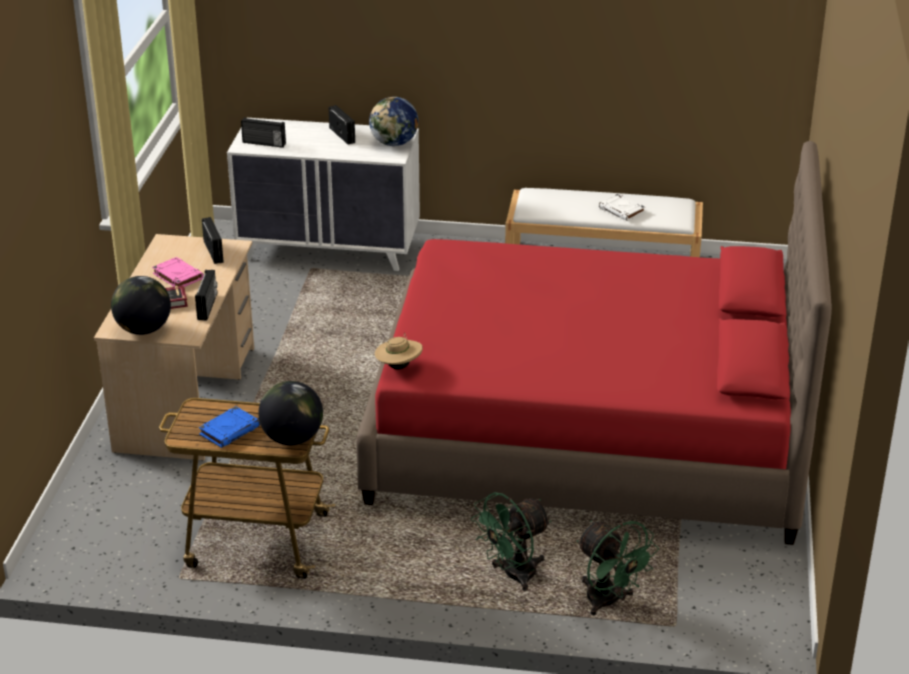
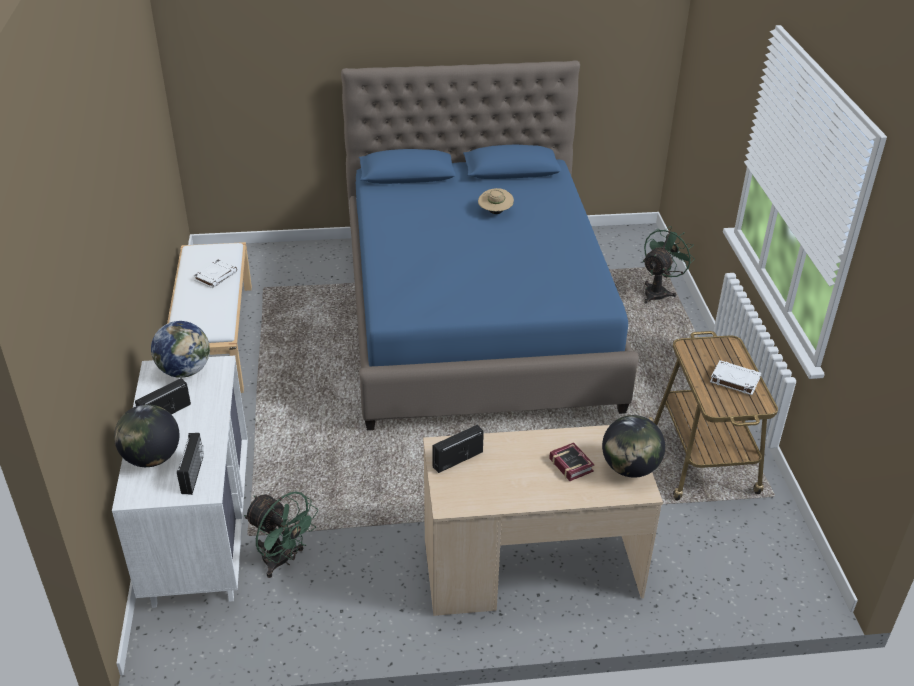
camera: 105 degrees left, 5 degrees up
(177, 276) = (518, 473): pink book -> none
(208, 307) = (566, 435): radio -> none
(230, 430) = (734, 380): blue book -> white book
(292, 439) = (721, 345): globe -> globe (152, 458)
(398, 366) = (595, 308): beige hat -> beige hat (495, 212)
(512, 576) = (659, 332): green fan -> green fan (283, 561)
(588, 431) = (476, 318): red bed -> blue bed

